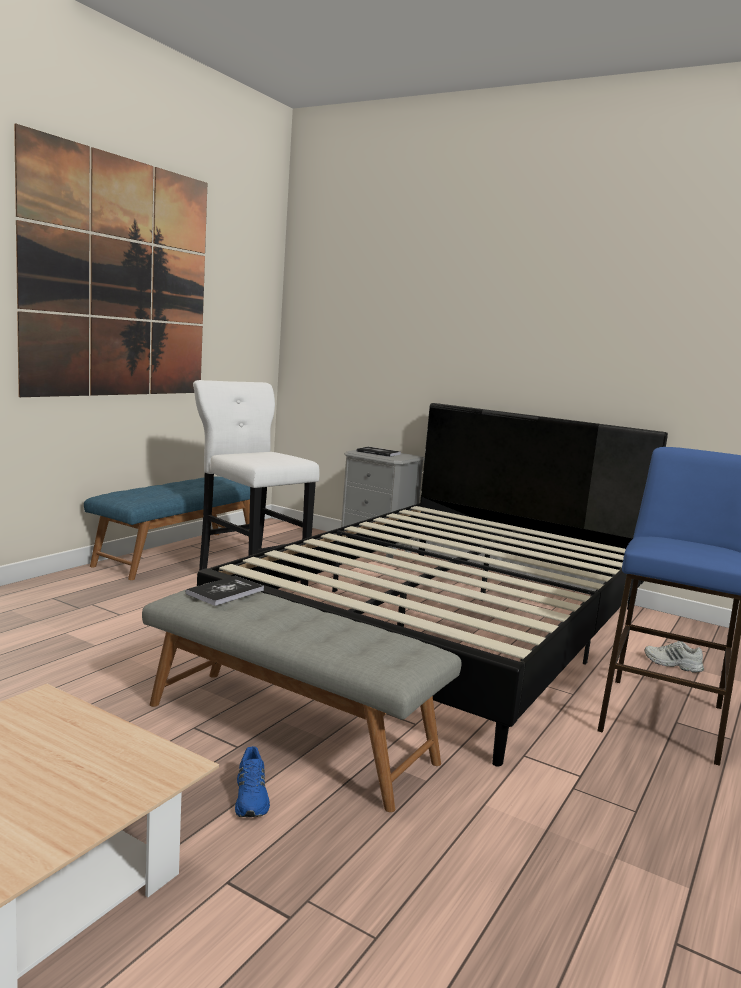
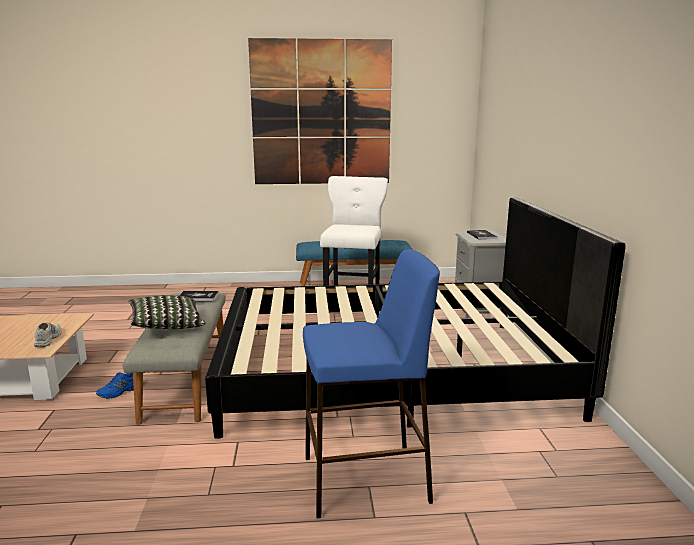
camera: 55 degrees right, 5 degrees up
(320, 636) = (167, 326): none -> pillow
(672, 664) = (488, 464): white shoe -> white shoe (47, 339)

